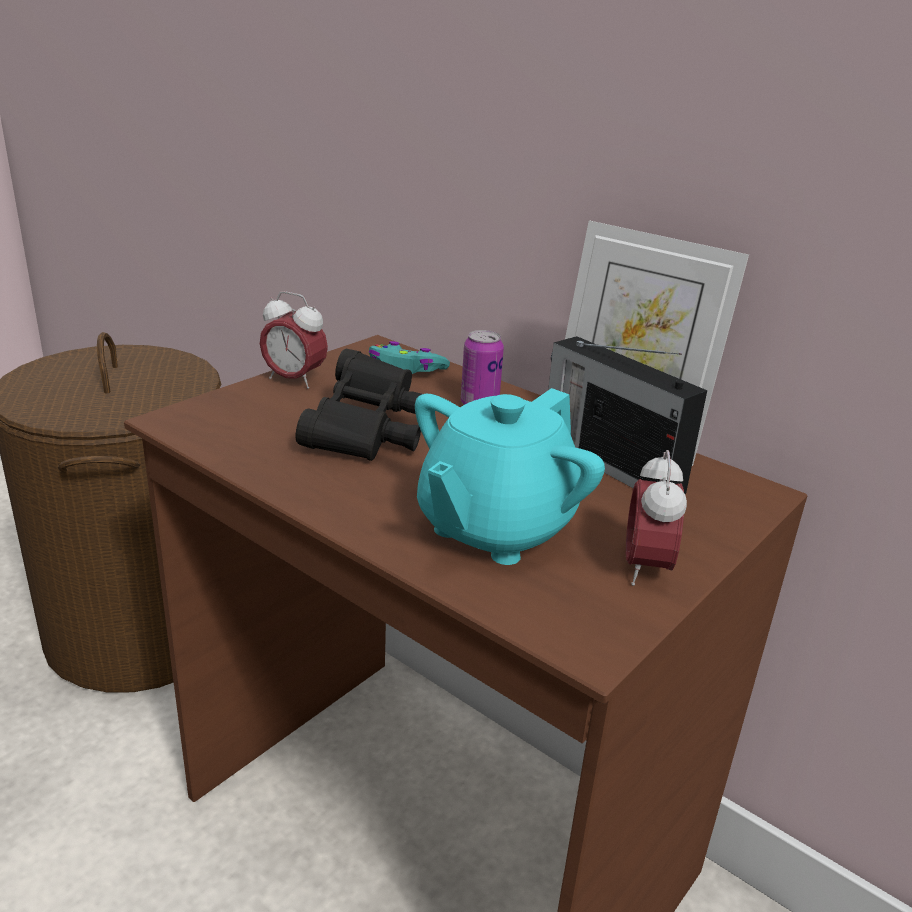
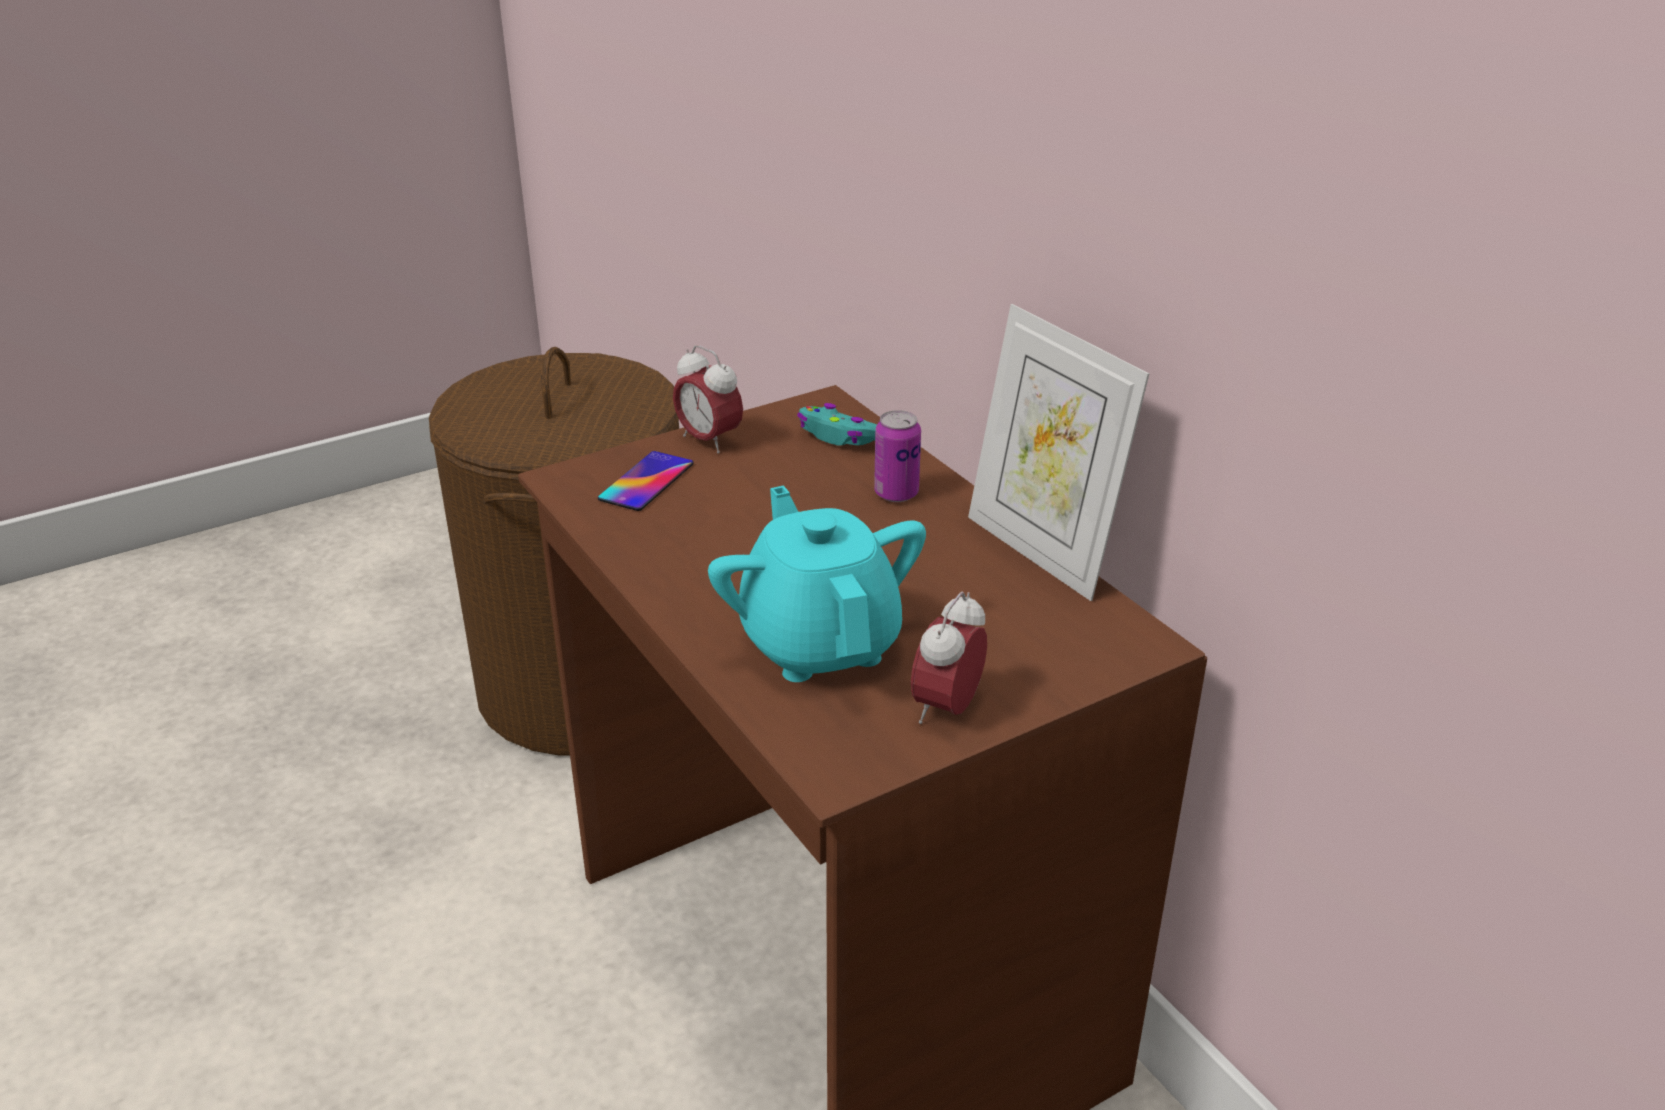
camera: 20 degrees right, 5 degrees up
(254, 415) = (646, 482): none -> phone
(369, 434) = (753, 517): black binoculars -> none
(495, 528) = (820, 643): turquoise teapot -> turquoise teapot turned 105 degrees clockwise
(608, 464) = (994, 586): radio -> none

